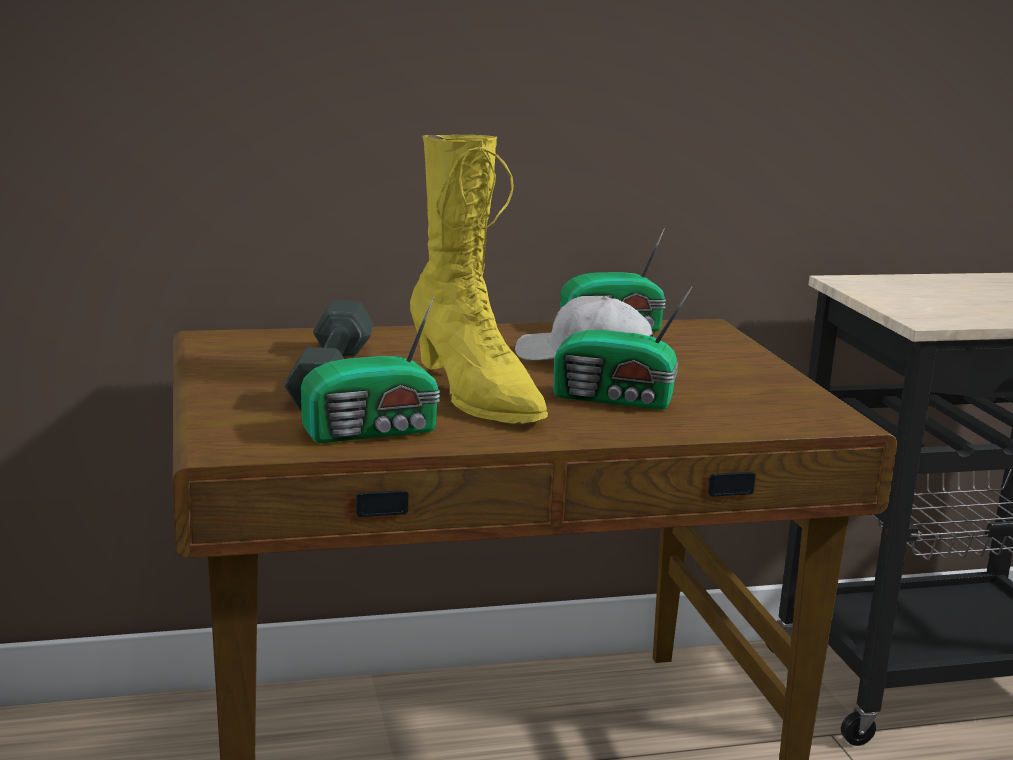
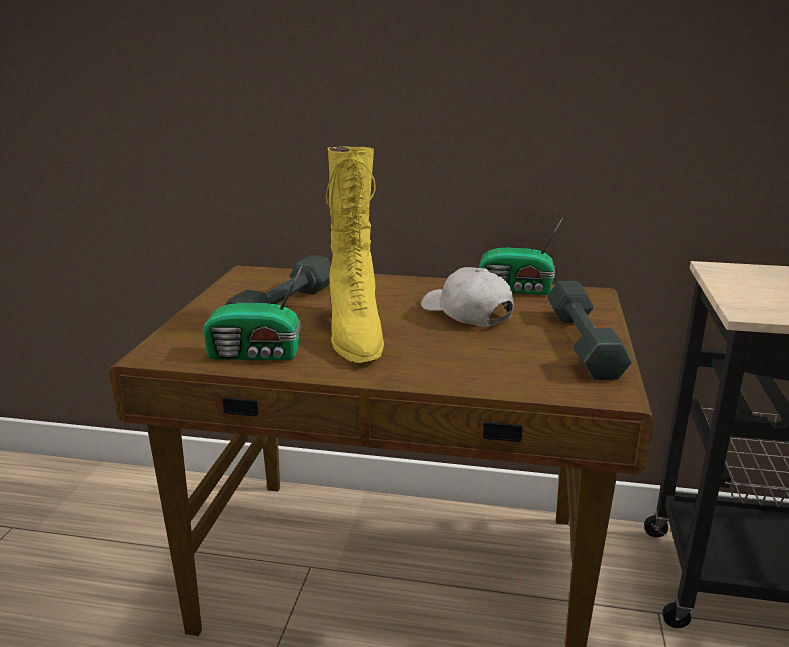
camera: 25 degrees right, 5 degrees up
(616, 399) = (451, 350): radio -> none
(753, 376) = (582, 342): none -> grey dumbbell

